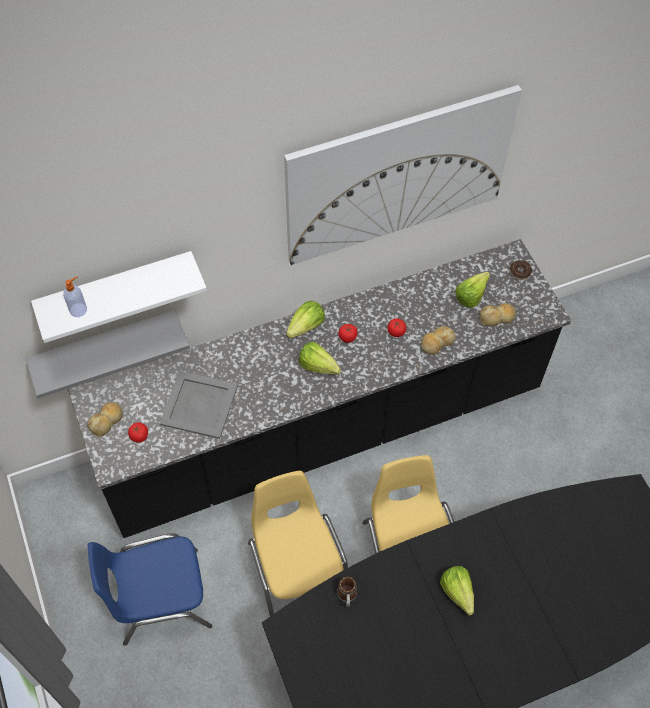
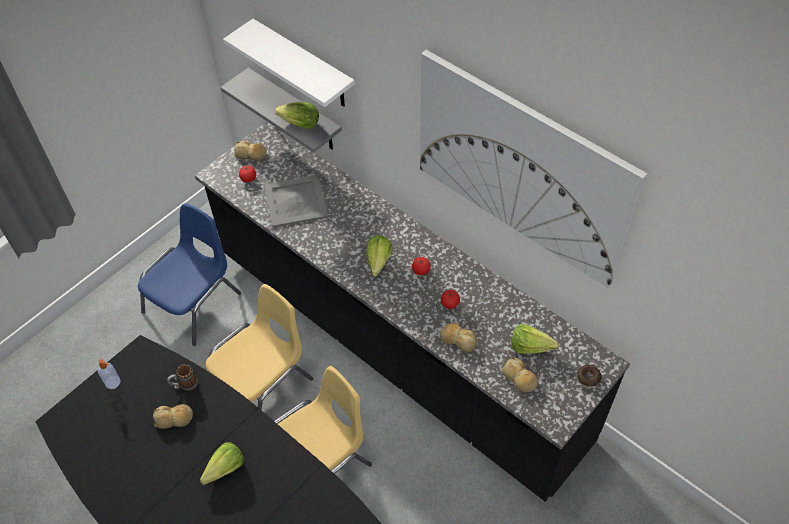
camera: 65 degrees right, 5 degrees down
(79, 309) = (259, 44): soap dispenser -> soap dispenser (113, 382)
(159, 597) = (194, 302): blue chair -> blue chair turned 75 degrees clockwise
(306, 327) = (412, 237): lettuce -> lettuce (300, 124)
(381, 620) = (174, 419): none -> bread

